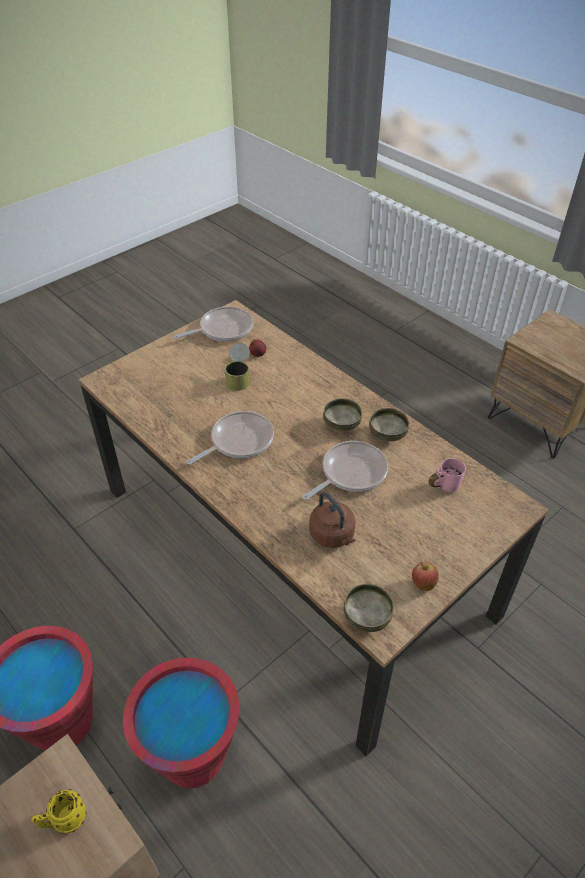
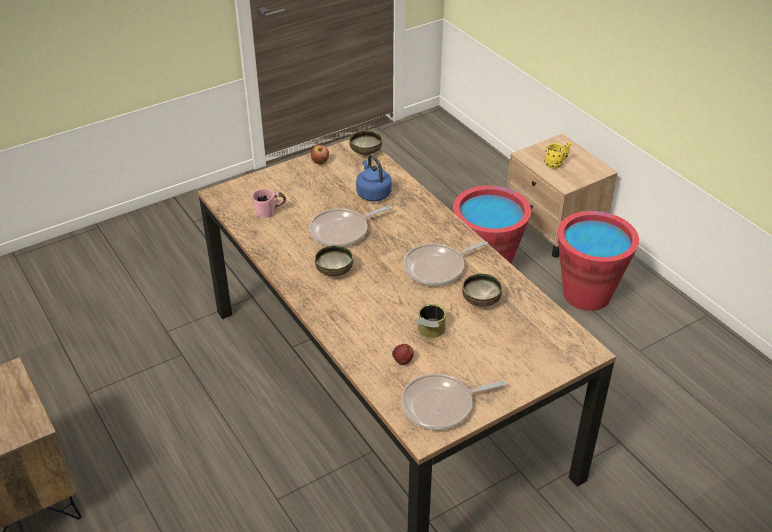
camera: 170 degrees left, 5 degrees down
(333, 536) = (373, 193): brown kettle -> blue kettle
(387, 434) = (295, 257): bowl -> bowl (481, 301)

